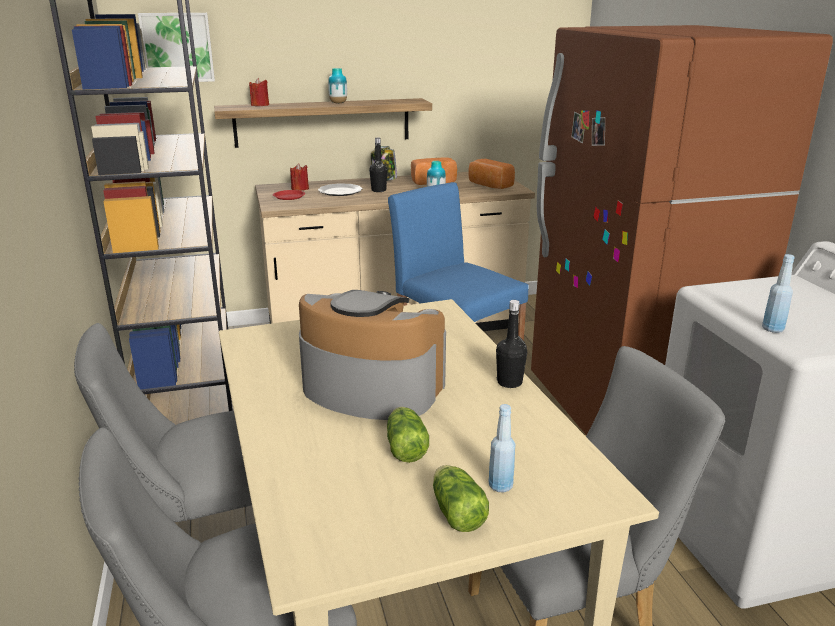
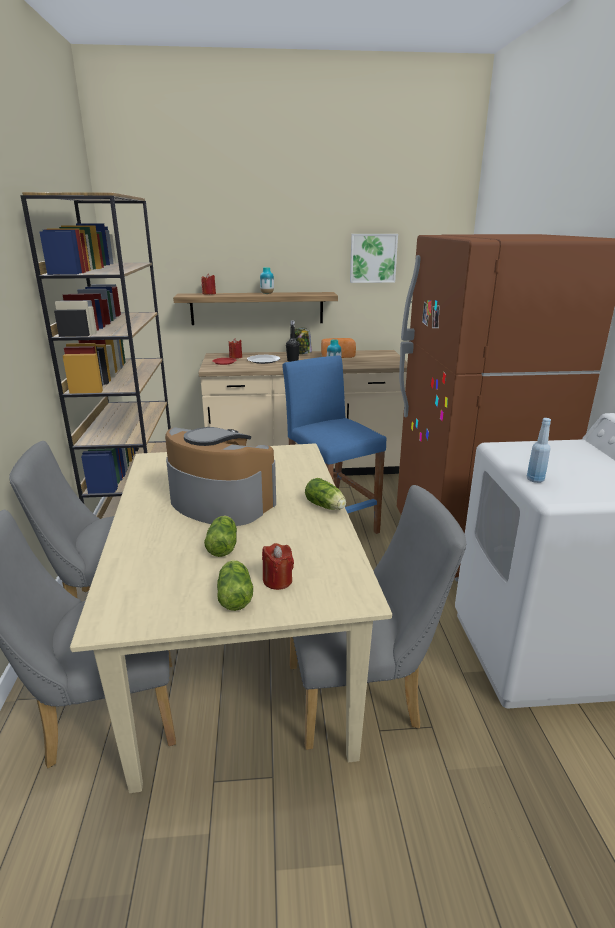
camera: 10 degrees right, 0 degrees up
(177, 47) = (151, 250): picture -> picture (373, 258)
(489, 185) = (379, 361): bread -> none
(500, 486) = (277, 581): blue bottle -> red candle
(509, 382) = (326, 507): black bottle -> lettuce

